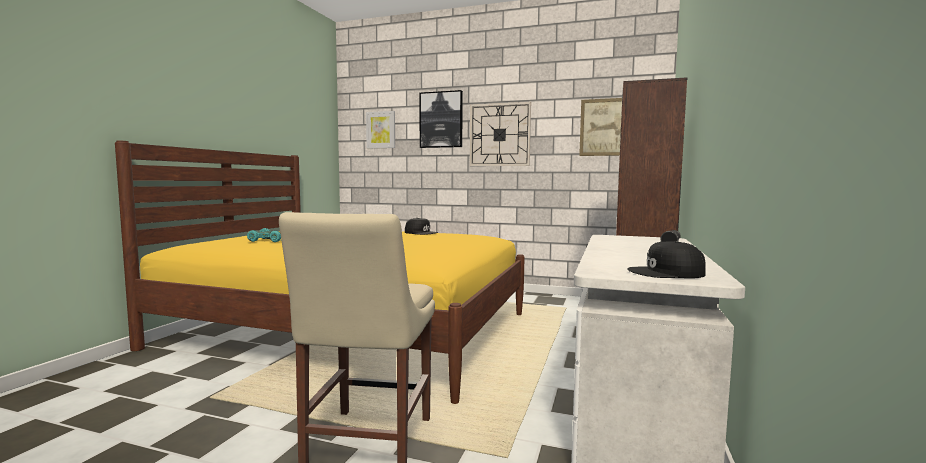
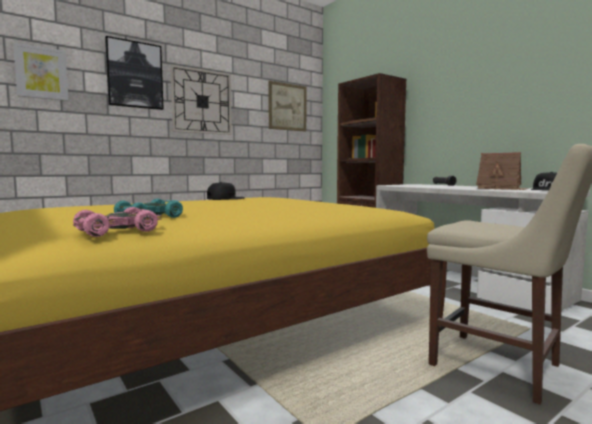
camera: 55 degrees left, 0 degrees up
(216, 245) = (118, 231): none -> pink toy car
(635, 259) = (501, 188): none -> toy house

